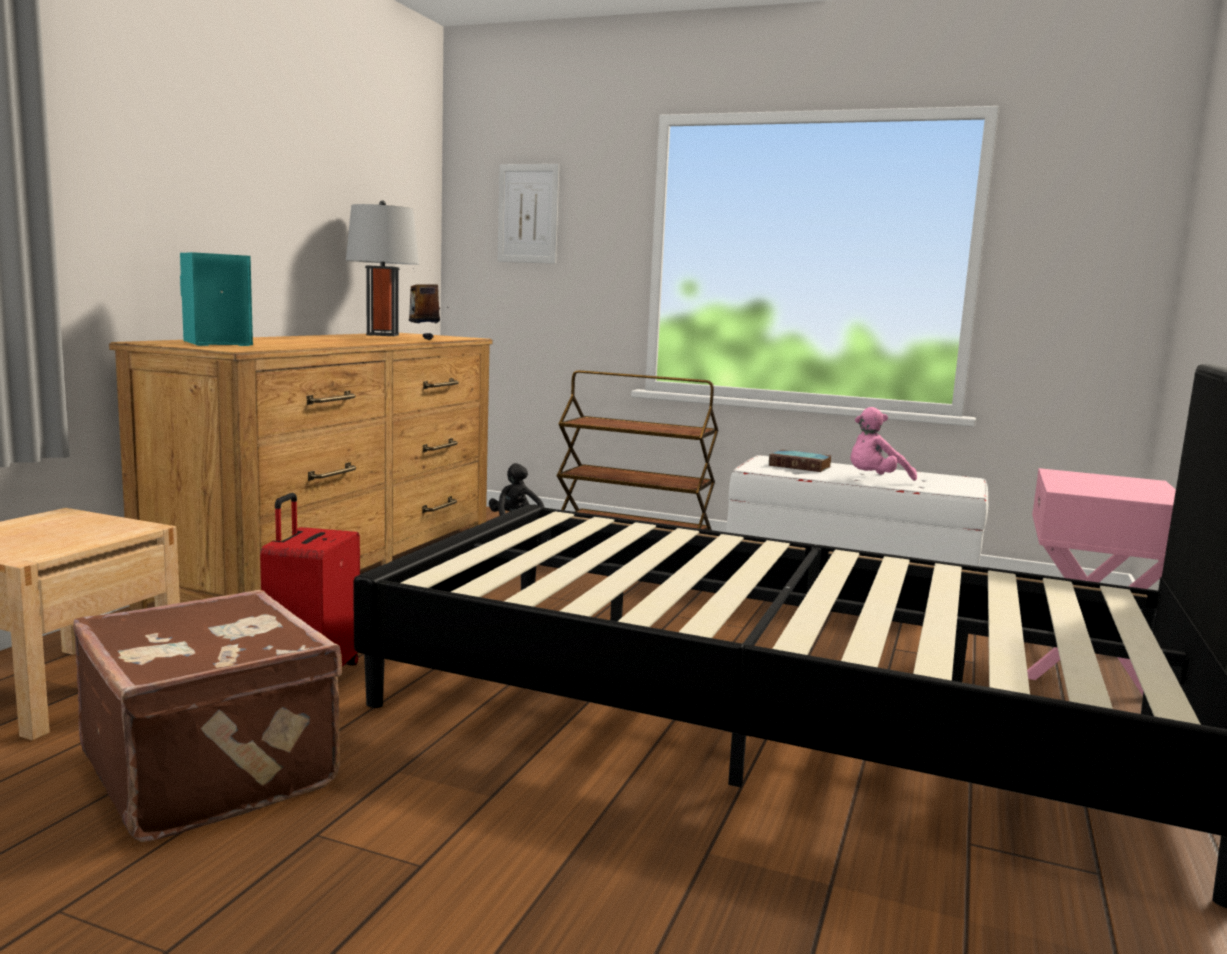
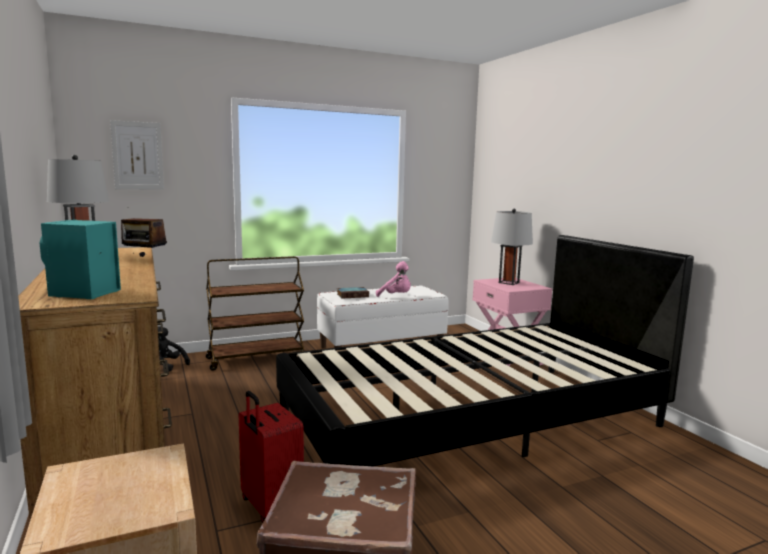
camera: 45 degrees left, 0 degrees up
(875, 480) = (396, 296): pink plush toy -> pink plush toy turned 75 degrees counterclockwise
(1107, 483) = (508, 283): none -> grey table lamp

